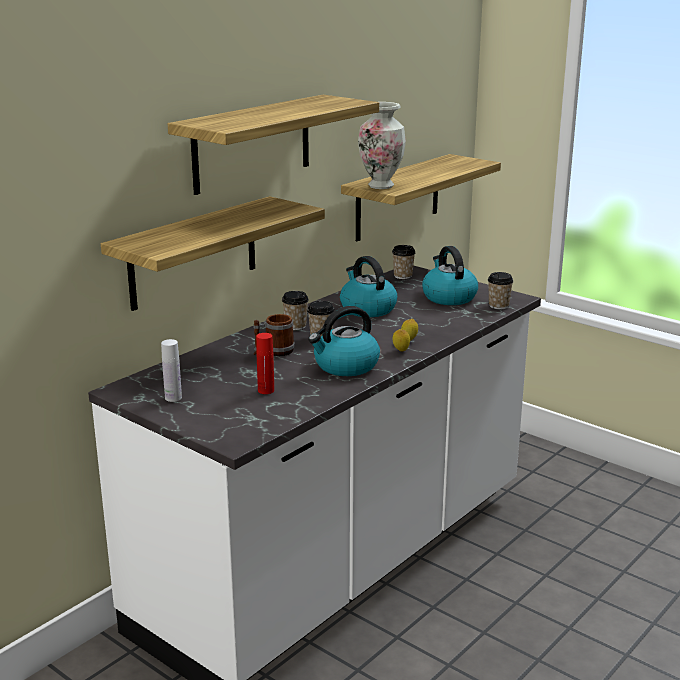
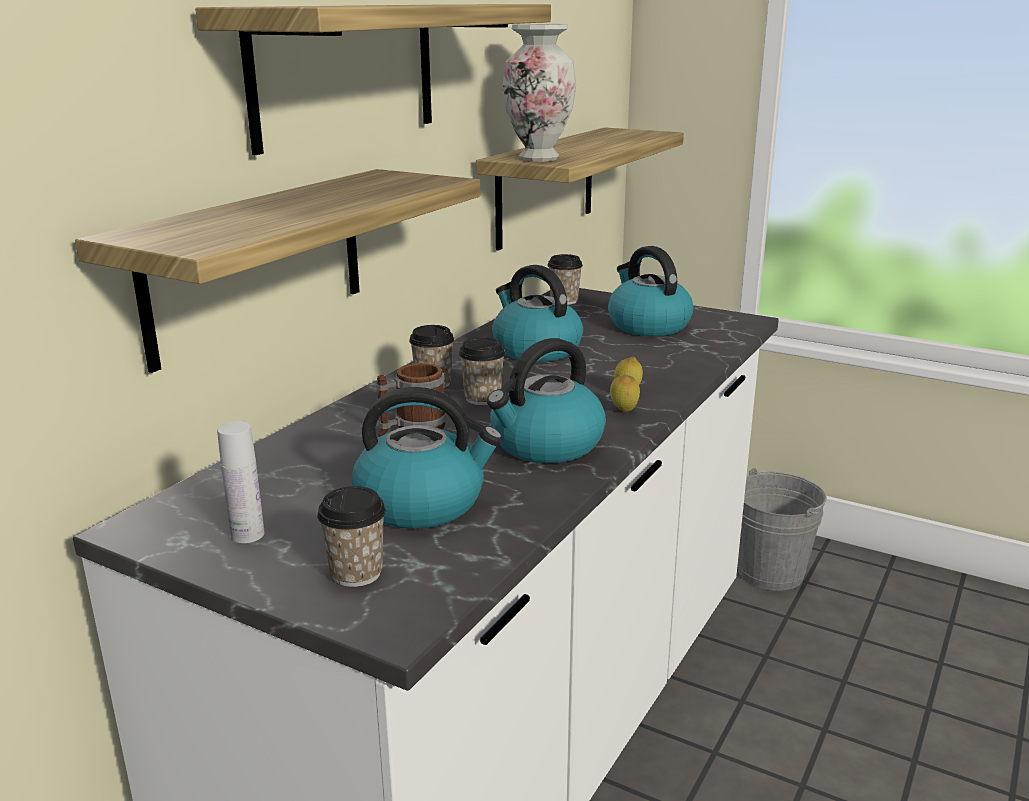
camera: 10 degrees left, 0 degrees up
(266, 390) = (422, 503): red bottle -> kettle
(498, 306) = (728, 332): cup -> cup (356, 573)
(552, 479) = (770, 572): none -> grey bucket

